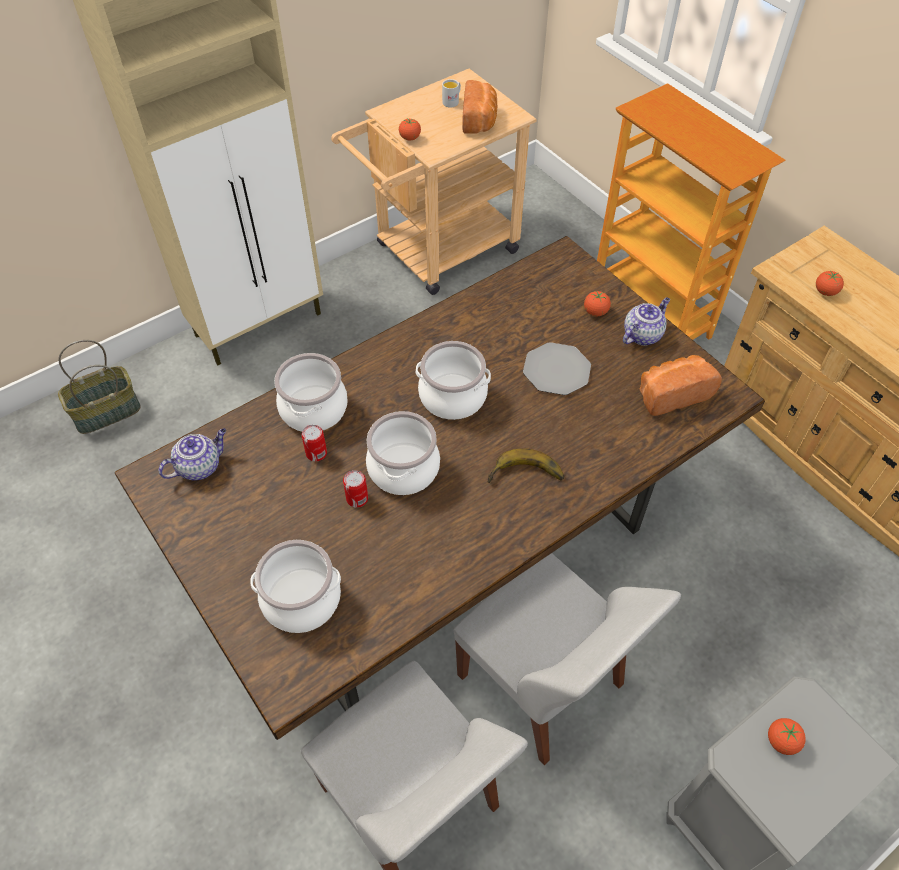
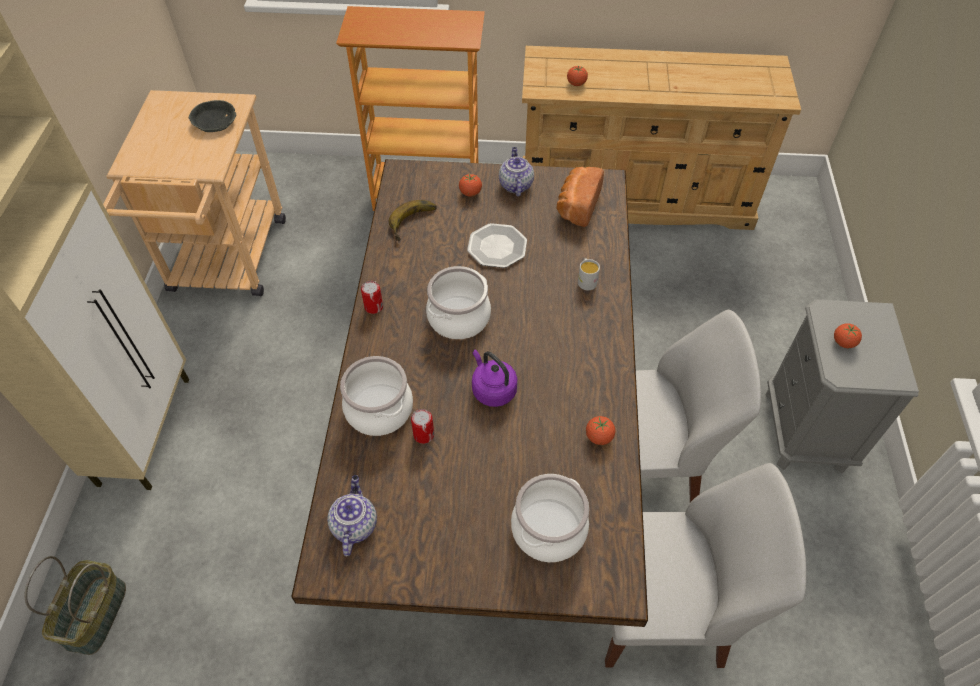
camera: 50 degrees left, 0 degrees up
(357, 498) = (491, 435): can -> can (373, 307)
(402, 468) = (492, 389): cooking pot -> purple kettle
(410, 138) = (177, 170): tomato -> tomato (599, 437)
(452, 101) = (172, 122): white mug -> white mug (586, 280)
(480, 120) = (215, 122): bread -> grey bowl
(526, 477) = (569, 325): banana -> banana (415, 223)

